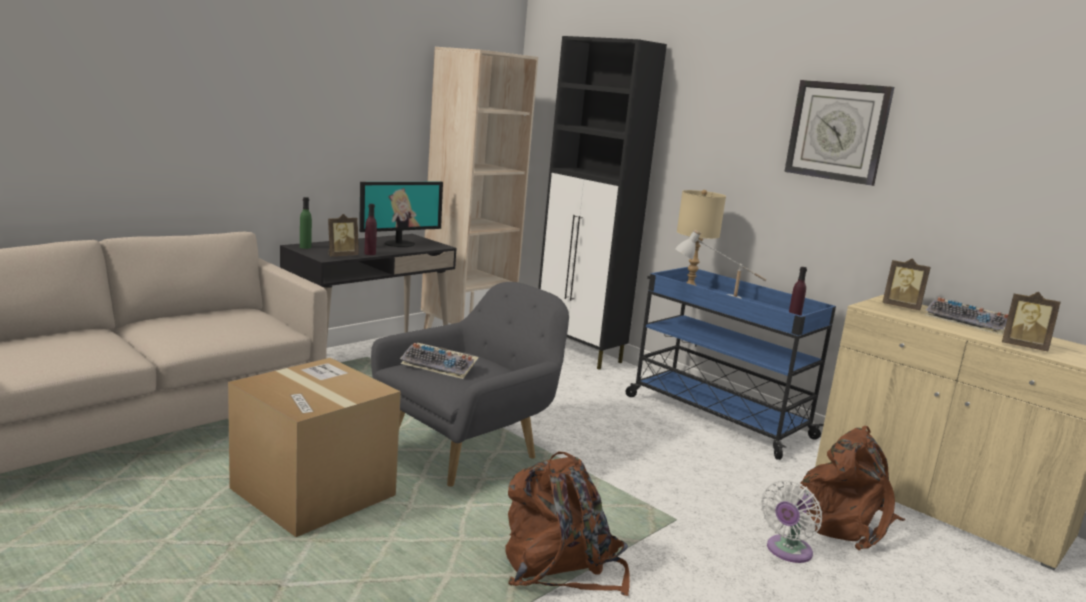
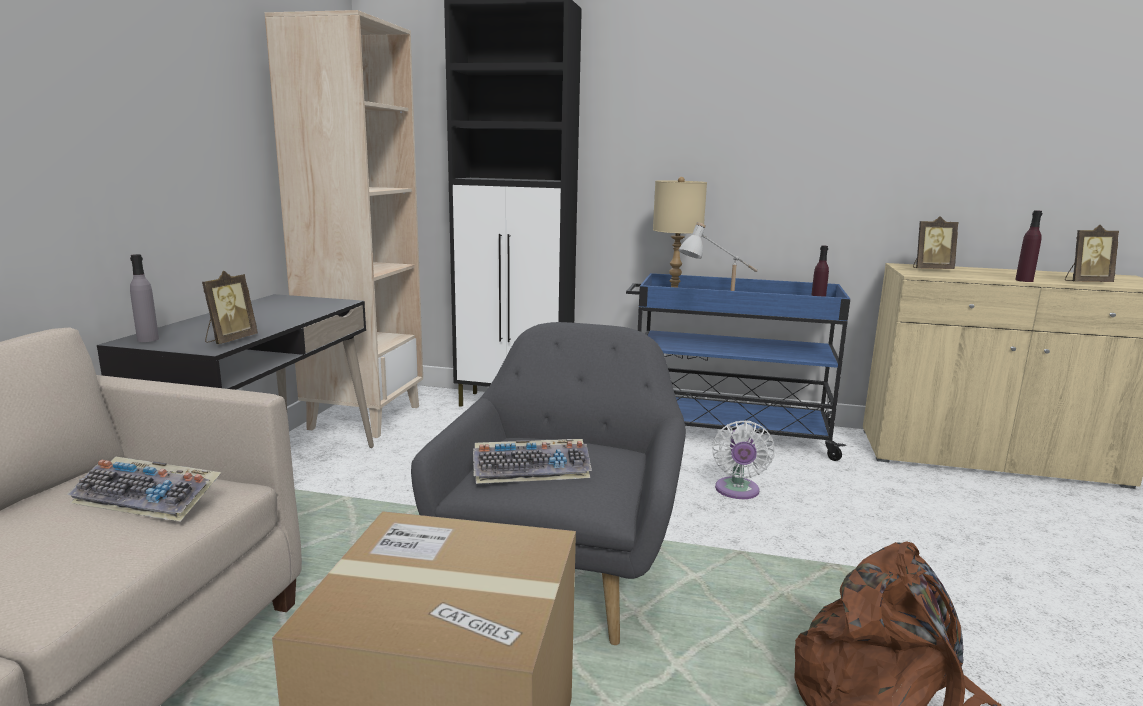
camera: 30 degrees left, 0 degrees up
(305, 247) = (148, 339): green bottle -> grey bottle
(370, 254) = (267, 329): purple bottle -> purple bottle (1024, 280)
(399, 244) = (283, 309): monitor -> none
(787, 552) = (996, 561): white fan -> white fan (737, 491)
(837, 131) = (816, 94): wall clock -> none
(845, 521) = (973, 505): brown backpack -> none
(968, 322) = (998, 272): keyboard -> keyboard (150, 498)

